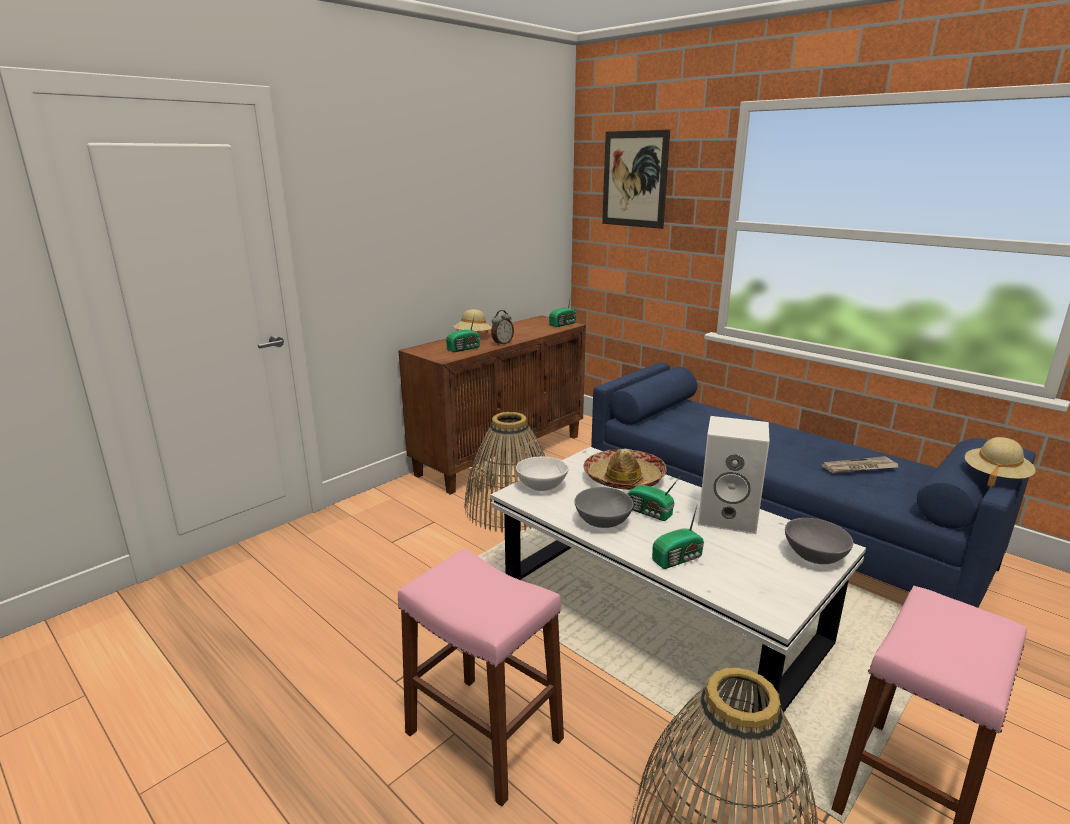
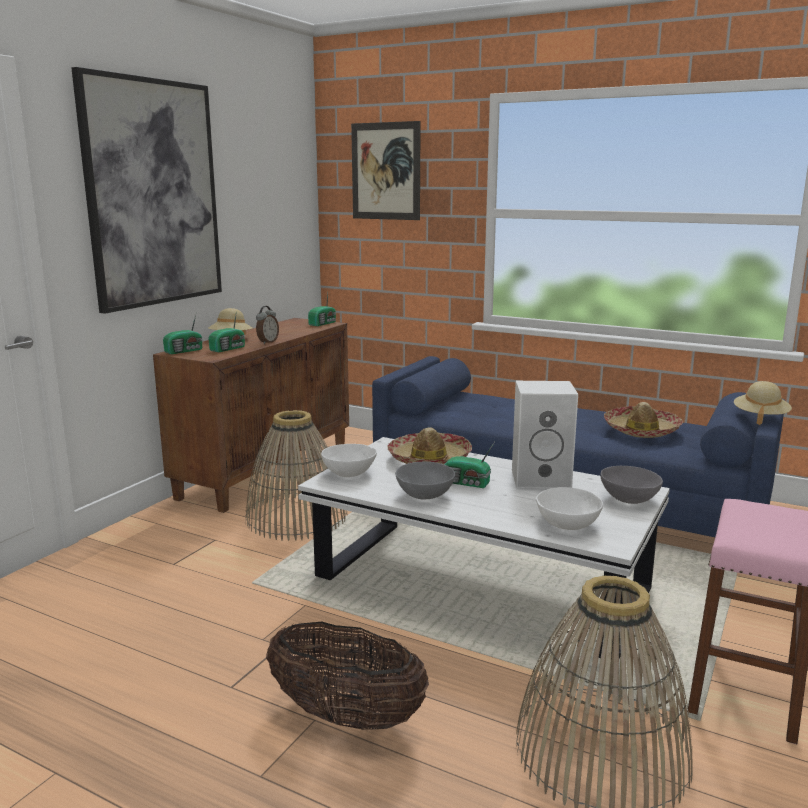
camera: 15 degrees left, 5 degrees down
(403, 205) = (153, 193): none -> picture
(484, 736) = (346, 716): pink stool -> basket
(679, 559) = (510, 515): radio -> radio (185, 351)
(735, 581) = (568, 525): none -> white bowl
(859, 468) = (641, 430): newspaper -> hat

